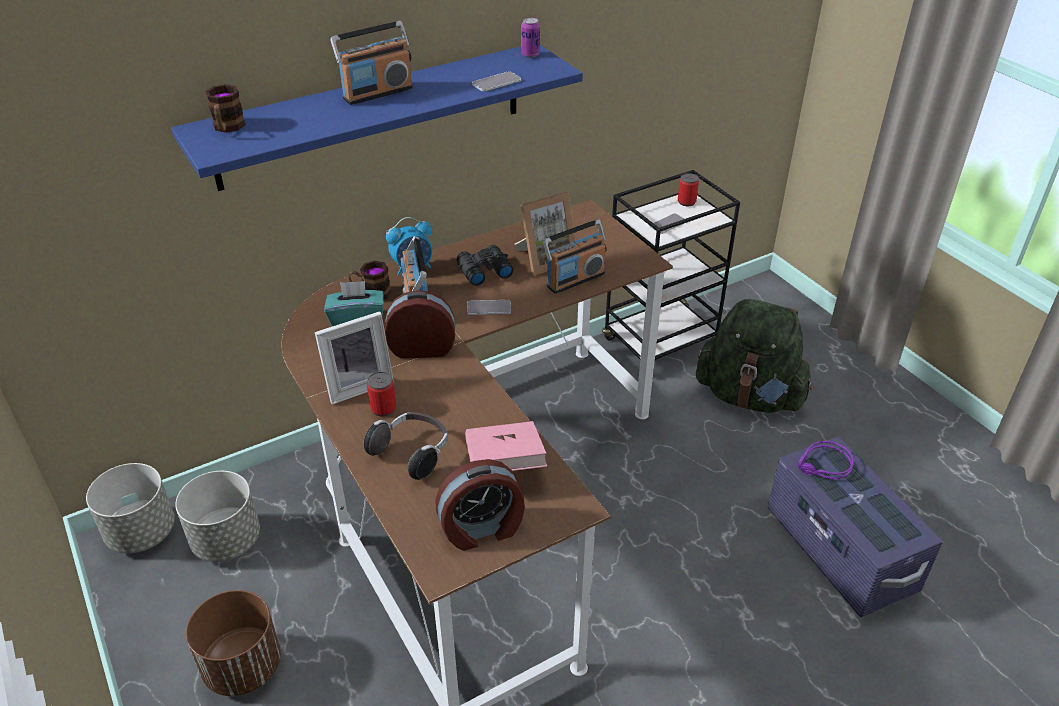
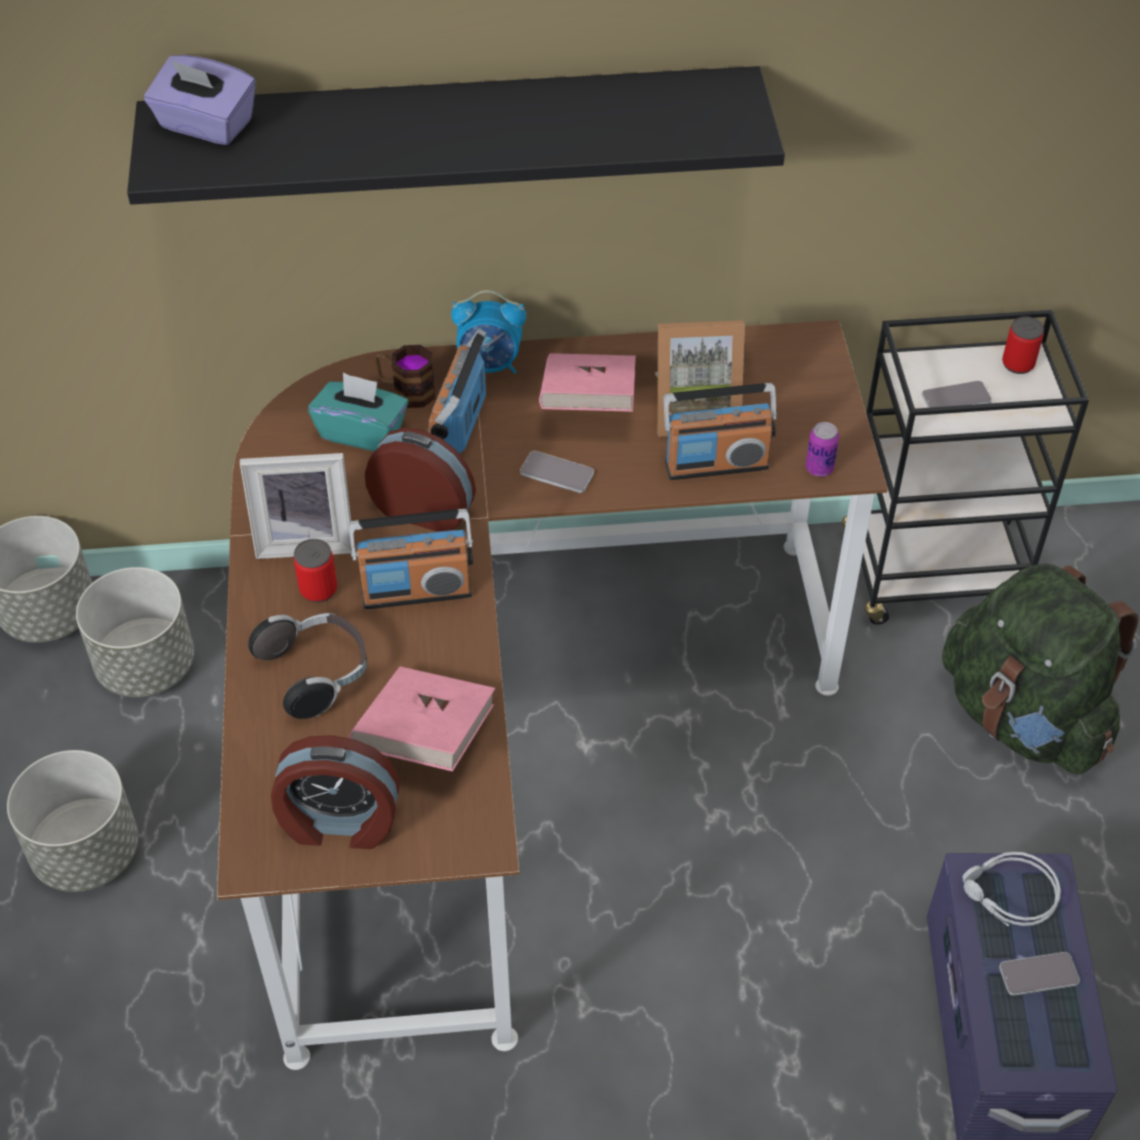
camera: 25 degrees right, 10 degrees up
(227, 128) = (205, 125): mug -> purple tissue box
(244, 667) = (87, 853): brown planter -> grey planter
(372, 115) = (454, 132): blue shelf -> black shelf
(377, 93) = (447, 112): radio -> radio (416, 591)
(483, 271) = (588, 404): black binoculars -> pink book
(496, 83) = (635, 139): phone -> phone (1038, 974)
(530, 54) = (729, 91): can -> can (819, 468)
(824, 466) = (1008, 895): purple headphones -> grey headphones

